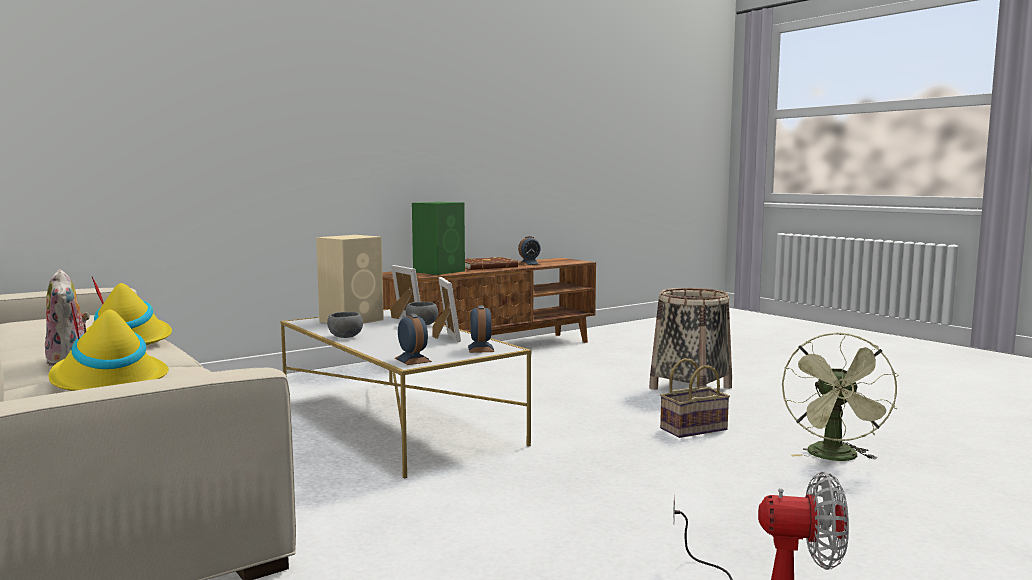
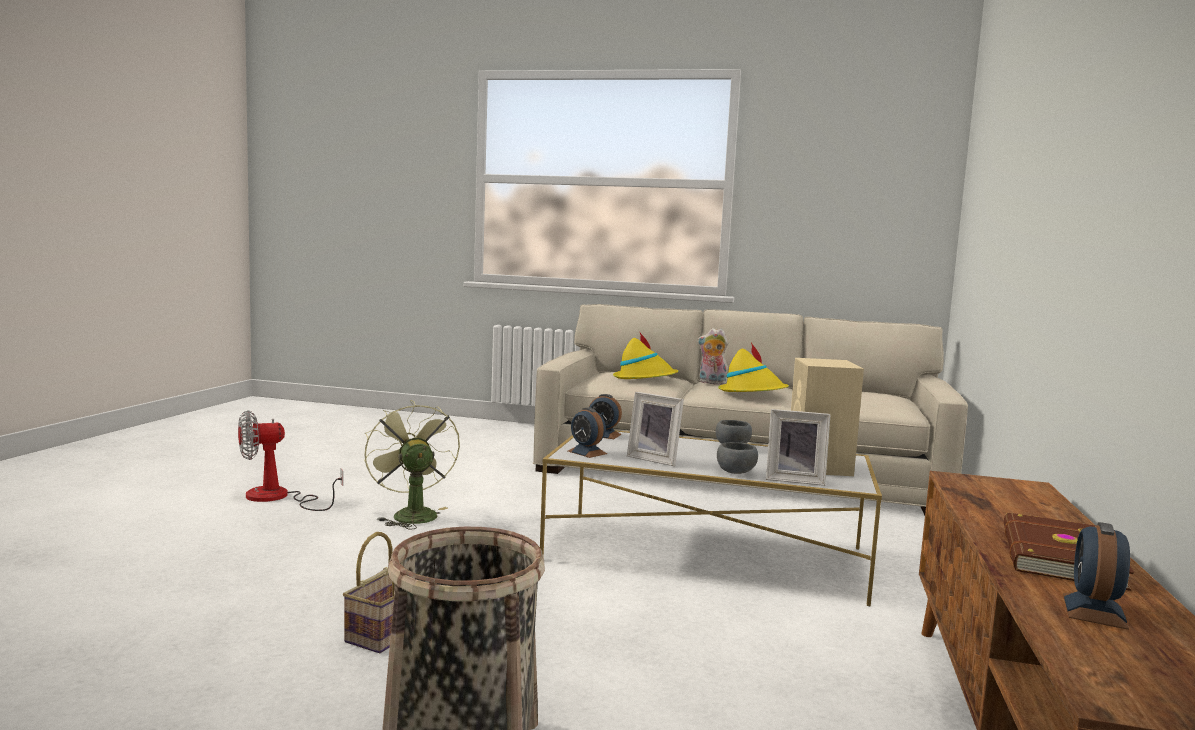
camera: 140 degrees right, 0 degrees up
(440, 271) = (1012, 510): green speaker -> none
(836, 458) = (192, 628): green fan -> green fan (410, 514)

